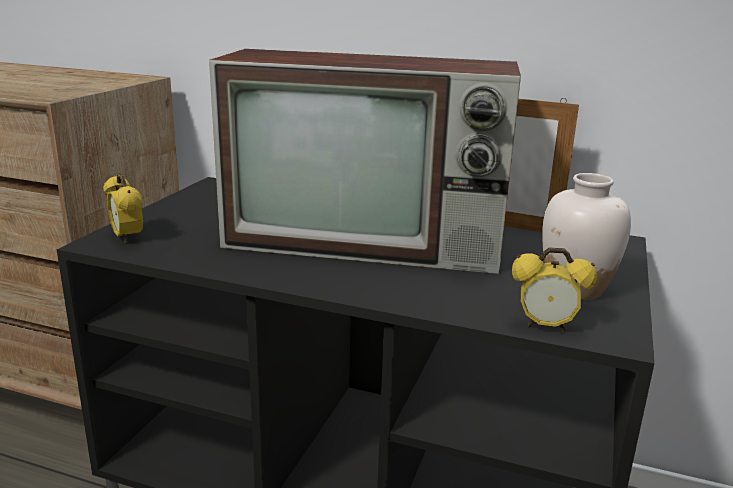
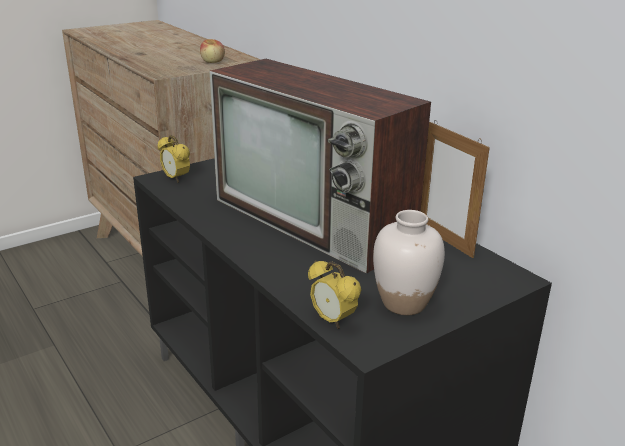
camera: 35 degrees right, 5 degrees up
(95, 81) = (213, 62): none -> apple
(127, 238) = (176, 179): alarm clock -> alarm clock turned 45 degrees counterclockwise

